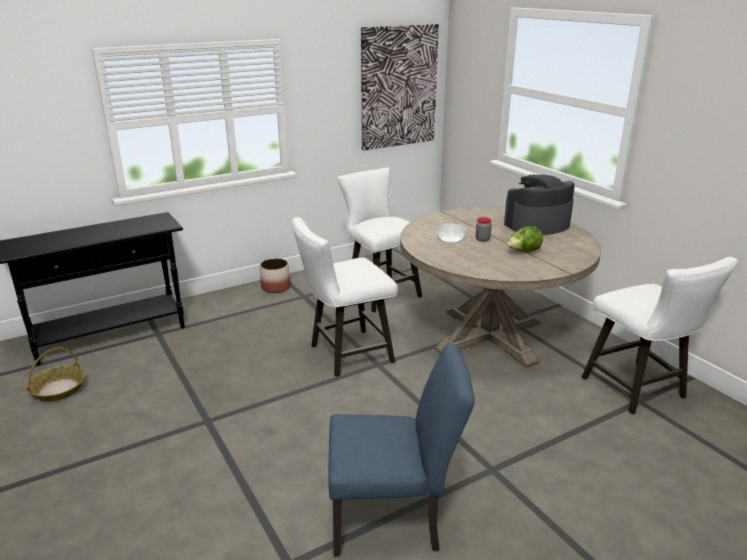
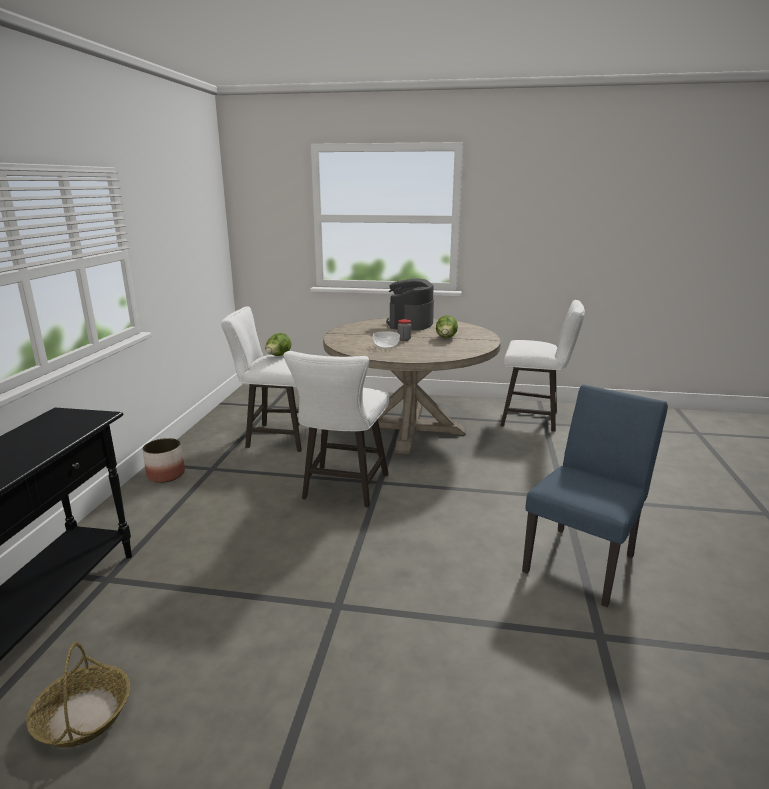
camera: 50 degrees left, 5 degrees down
(387, 220) = (278, 356): none -> lettuce
(398, 87) = (202, 228): picture -> none

